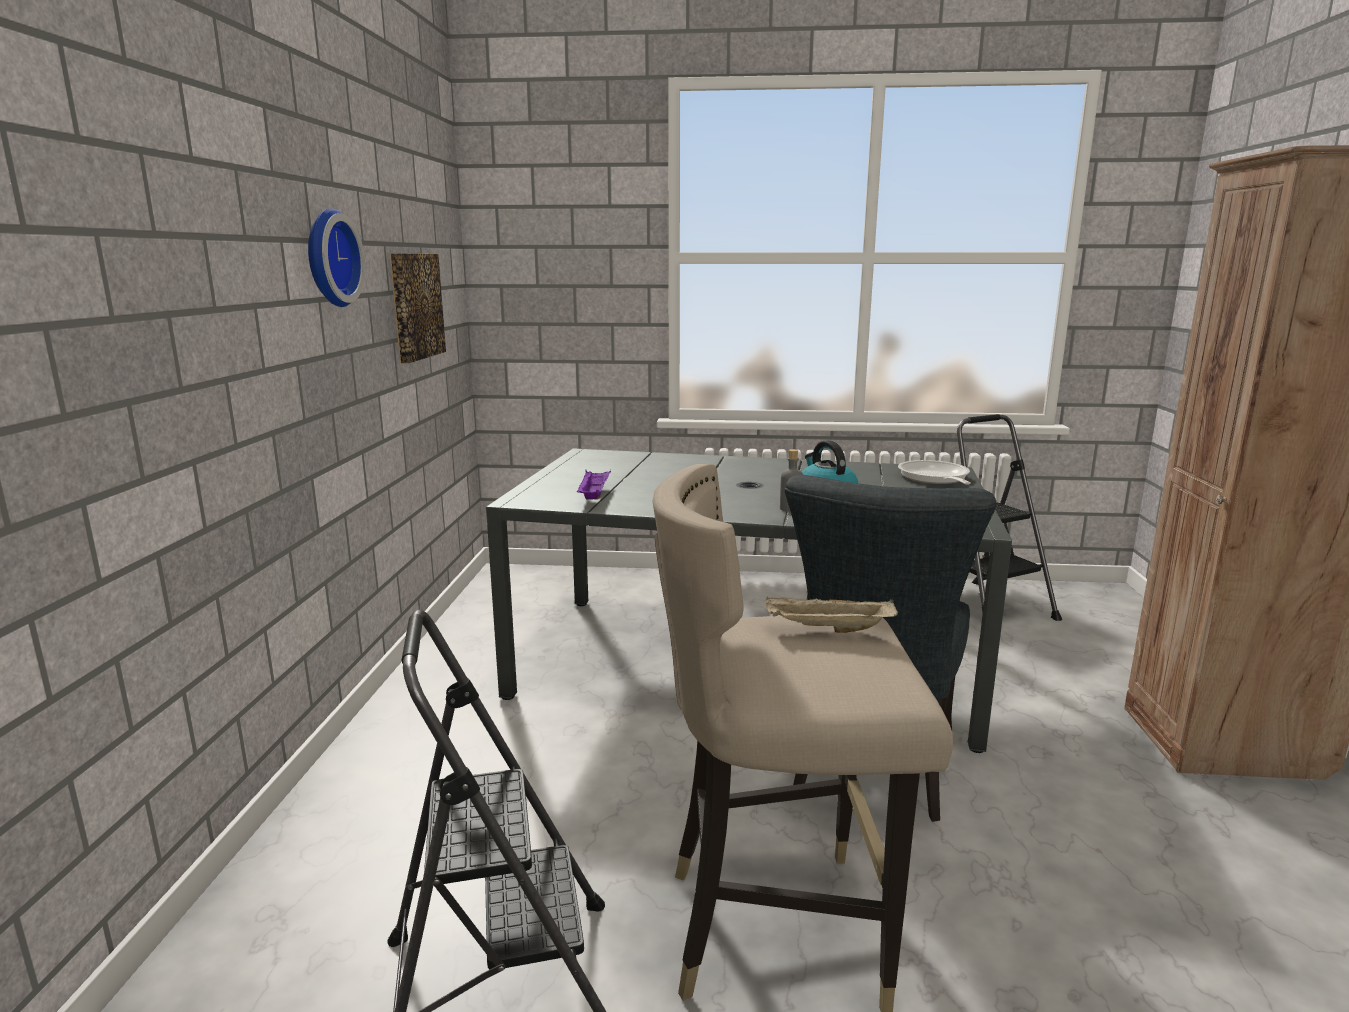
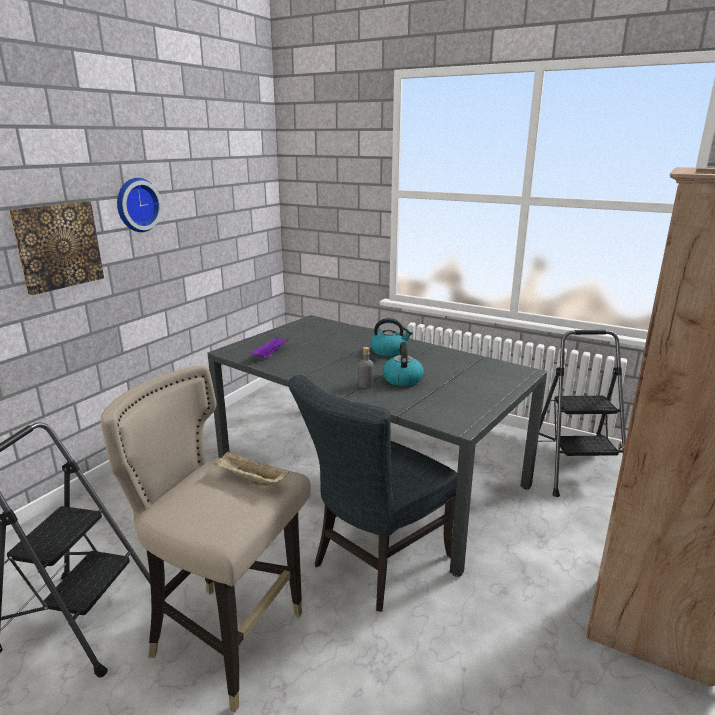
camera: 25 degrees right, 5 degrees up
(415, 306) = (221, 223): picture -> picture (58, 246)
(755, 472) = (389, 351): none -> kettle
(934, 478) = (501, 377): frying pan -> none

